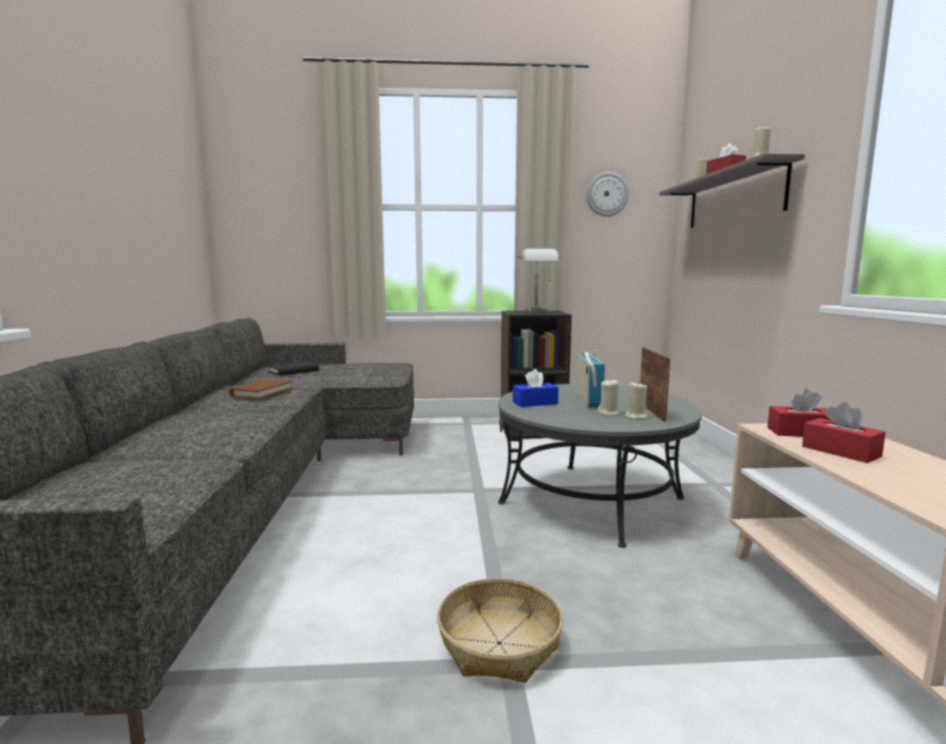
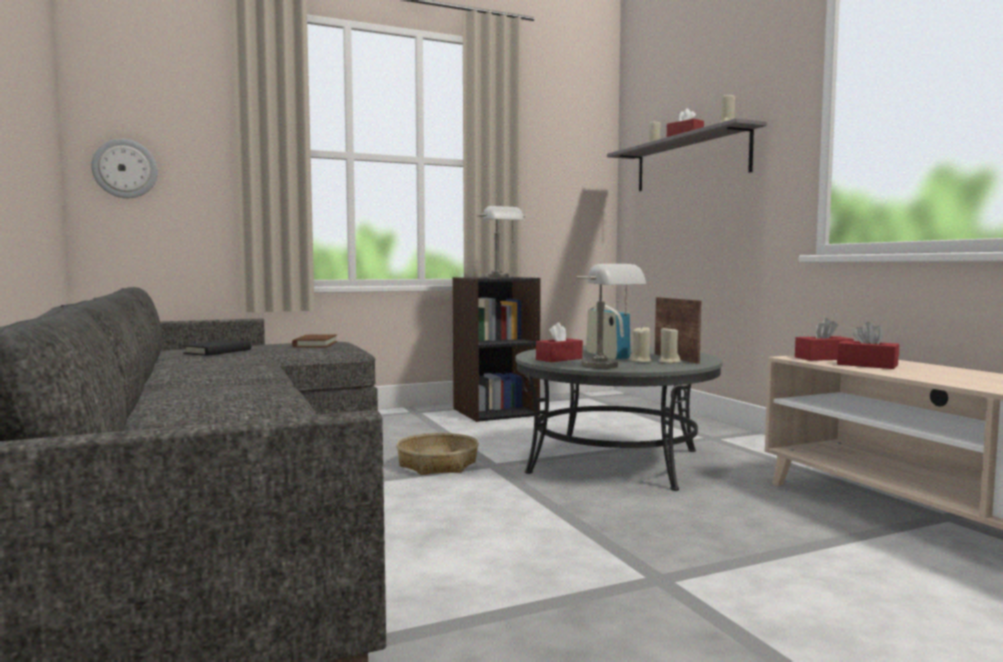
camera: 20 degrees left, 5 degrees down
(262, 392) = (227, 367): brown book -> brown book (315, 344)
(499, 643) = (637, 568): basket -> basket (438, 464)
(535, 403) = (559, 359): blue tissue box -> red tissue box
(564, 420) = (609, 367): none -> grey table lamp
(607, 194) = (552, 154): wall clock -> wall clock (125, 169)

